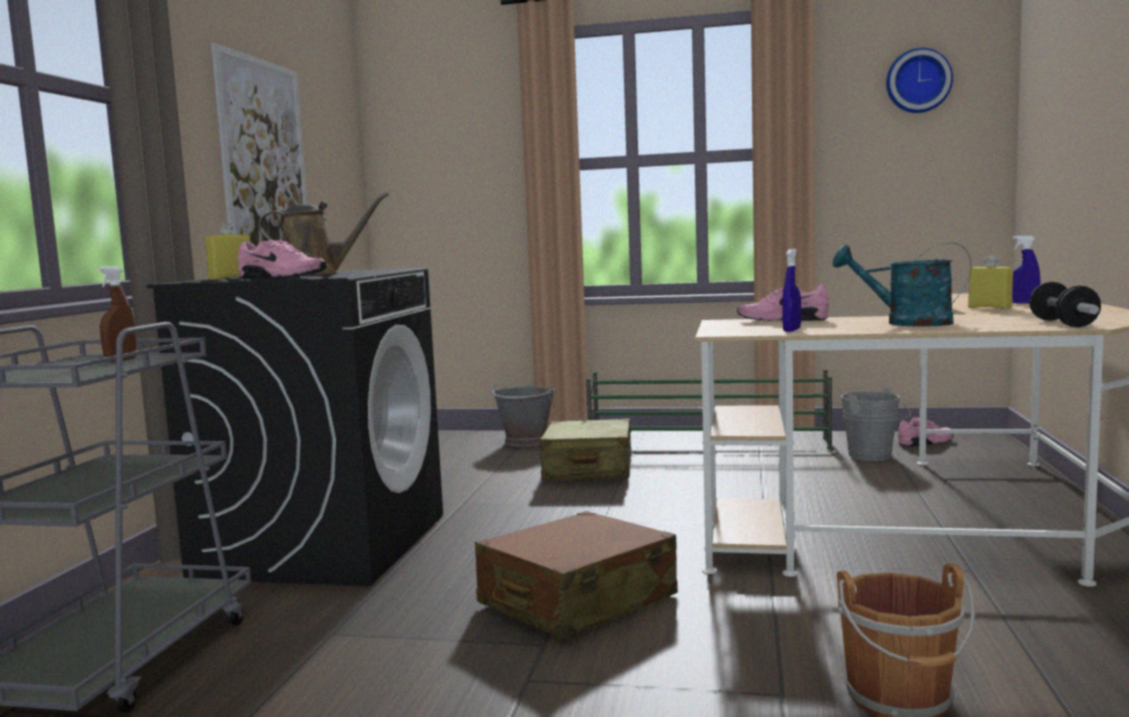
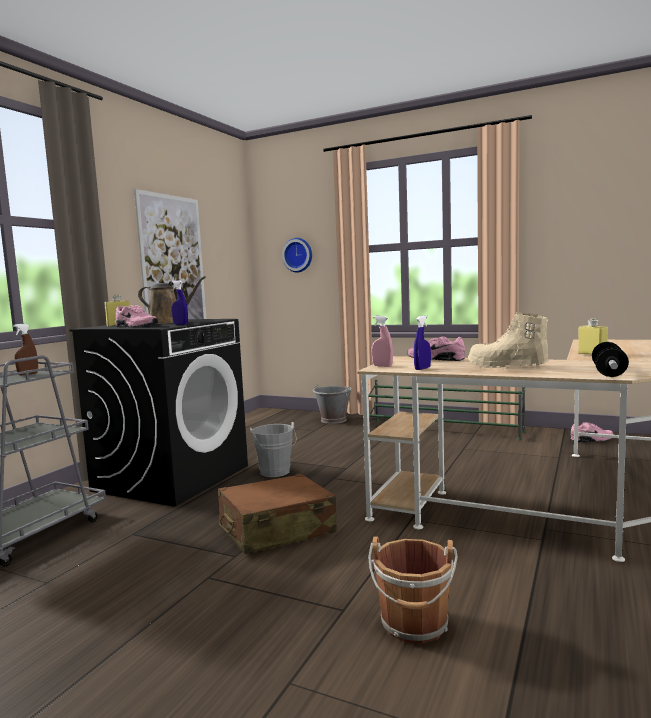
camera: 15 degrees right, 0 degrees up
(588, 469) = (354, 442): beige suitcase -> none
(721, 330) = (382, 366): none -> pink spray bottle
(874, 456) = (546, 447): grey bucket -> grey bucket (276, 473)
(906, 323) = (506, 366): turquoise watering can -> beige boot
(918, 81) = (596, 188): wall clock -> wall clock (298, 255)
(1022, 303) = (625, 351): blue spray bottle -> blue spray bottle (180, 324)

